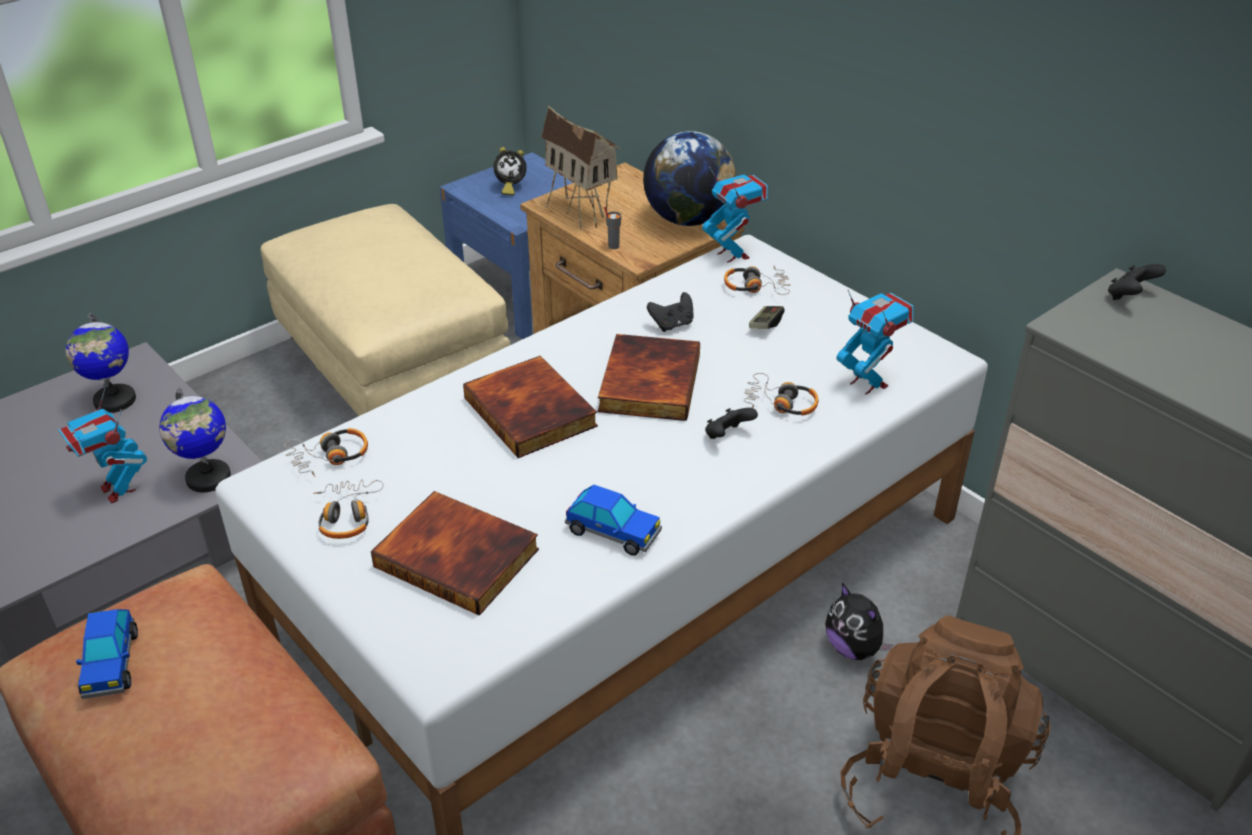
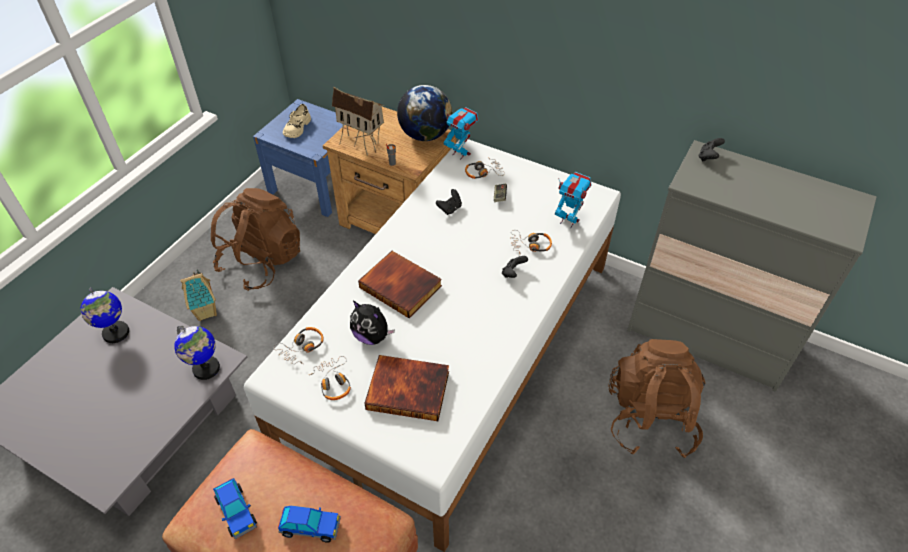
camera: 20 degrees left, 10 degrees up
(118, 490) = (154, 393): toy robot -> none
(277, 425) = (207, 312): none -> toy house
(392, 378) = (262, 262): beige ottoman -> brown backpack
(509, 187) = (297, 128): alarm clock -> beige shoe
(613, 532) = (482, 349): toy car -> toy car (310, 527)
(647, 382) = (454, 250): book -> none
(853, 648) = (584, 357): plush toy -> plush toy (372, 336)

